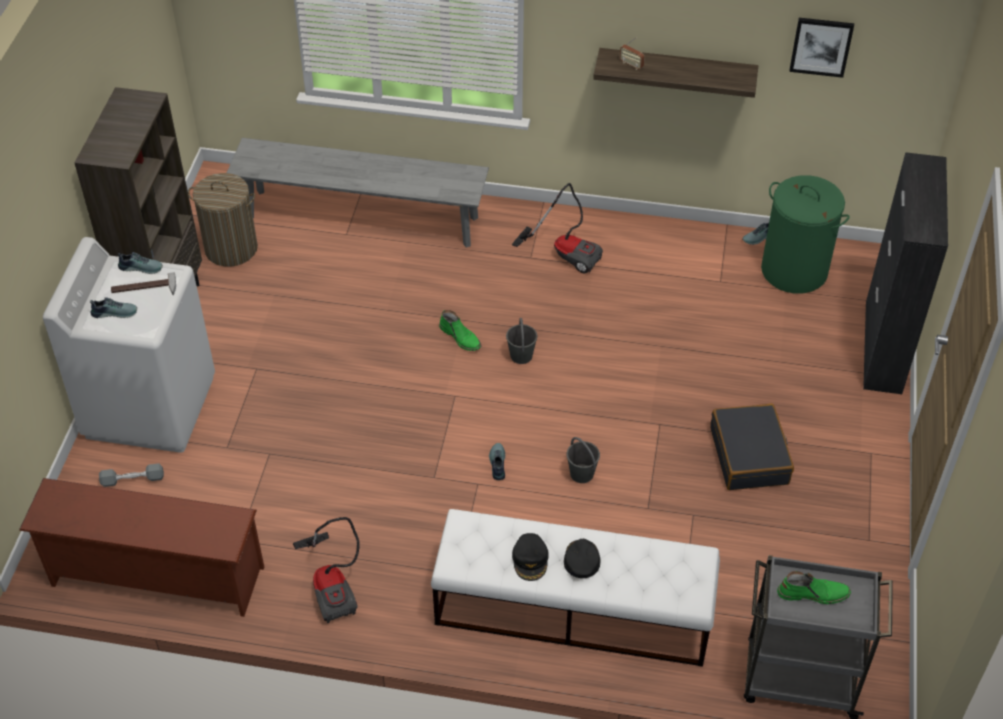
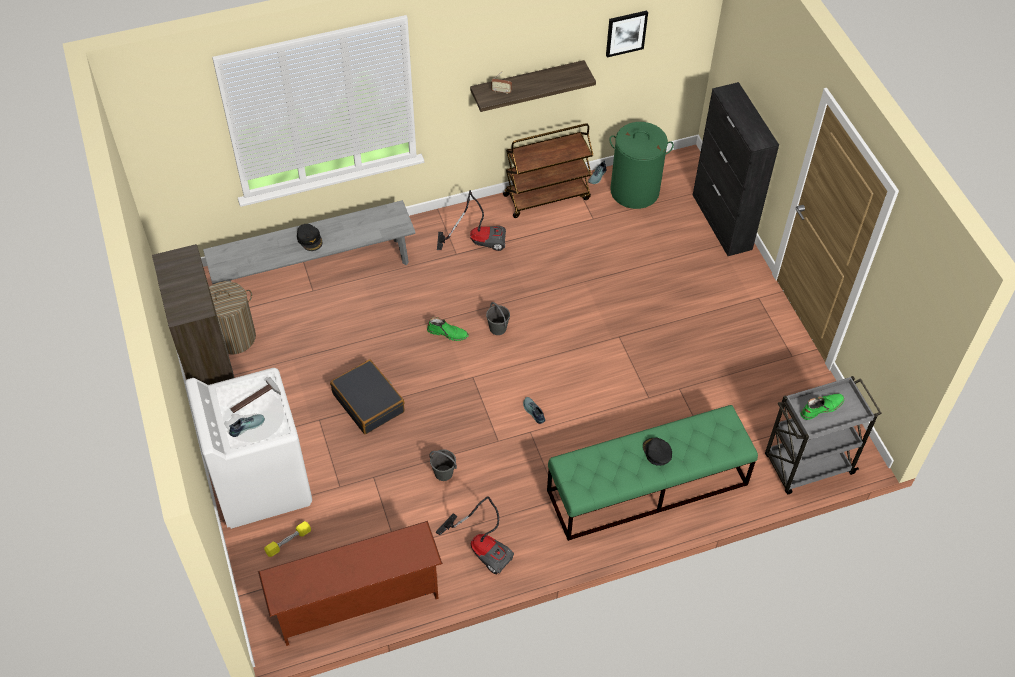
camera: 30 degrees left, 5 degrees up
(133, 480) = (288, 542): grey dumbbell -> yellow dumbbell
(141, 267) = (240, 383): shoe -> none
(530, 560) = (625, 467): black cap -> black cap (310, 239)
(572, 610) = (647, 488): white bench -> green bench
(581, 473) = (592, 393): grey bucket -> grey bucket (443, 473)
(681, 236) = (547, 196): none -> brown cart
(749, 456) = (688, 333): black suitcase -> black suitcase (369, 402)

